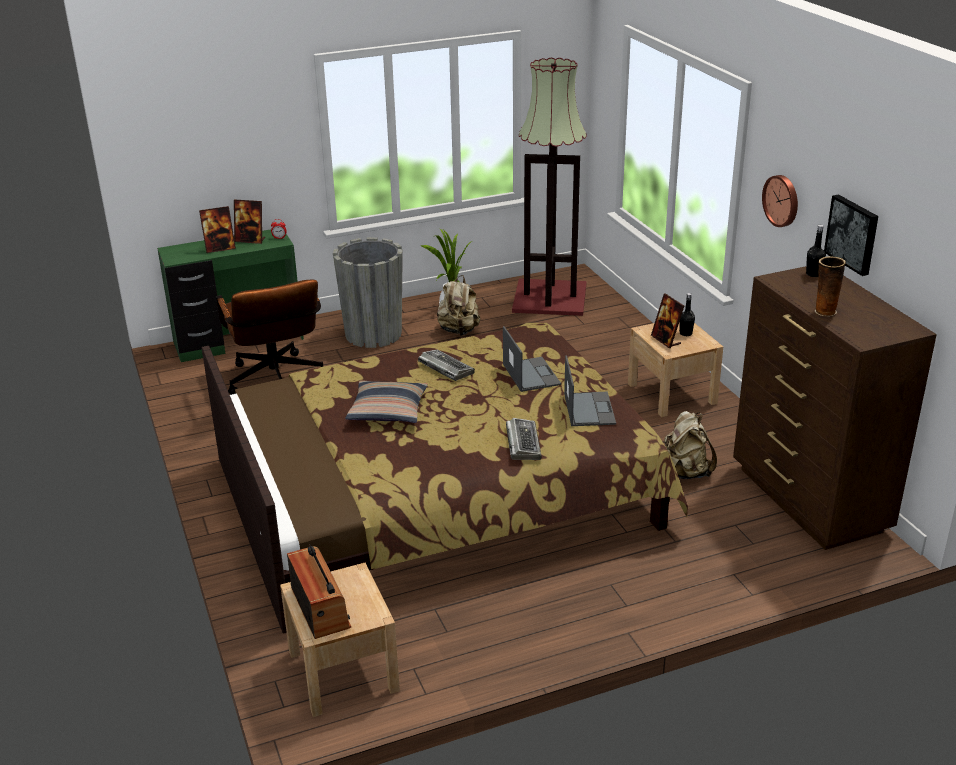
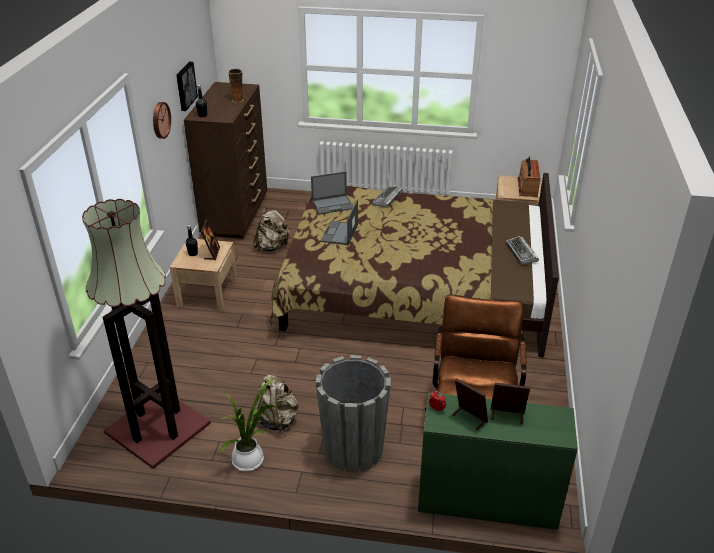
camera: 150 degrees left, 5 degrees up
(388, 410) = (444, 239): pillow -> none
(445, 368) = (386, 254): keyboard -> keyboard (521, 253)
(589, 409) = (333, 204): laptop -> laptop turned 135 degrees counterclockwise

